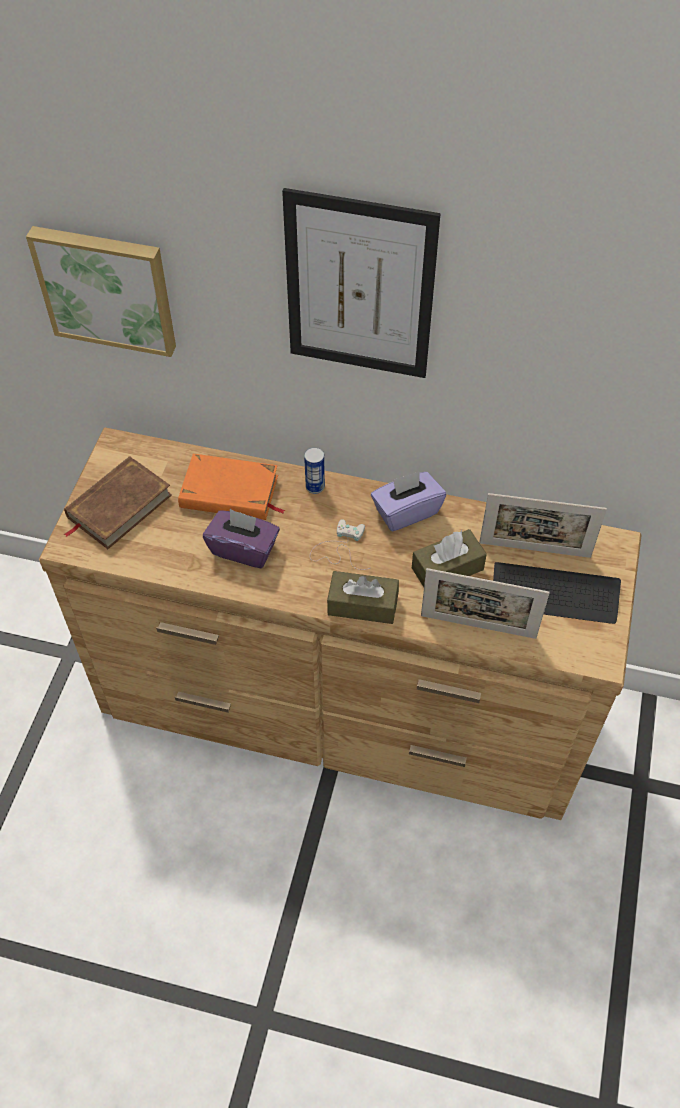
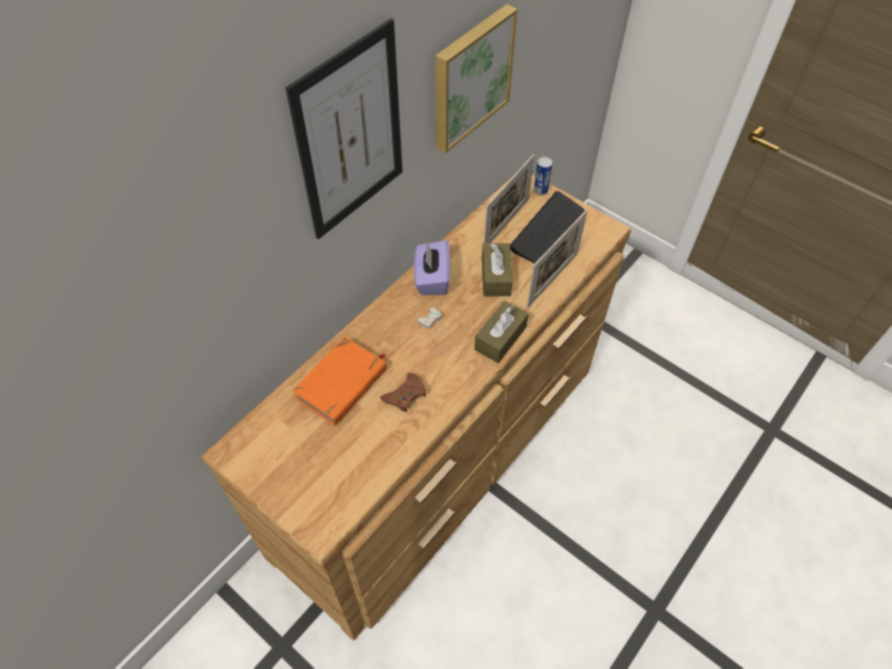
camera: 65 degrees left, 0 degrees up
(107, 288) = (164, 325): picture -> picture (470, 77)
(118, 506) = (302, 473): brown book -> none
(243, 549) = (405, 395): purple tissue box -> brown game controller
(315, 487) = (373, 324): can -> can (540, 190)

